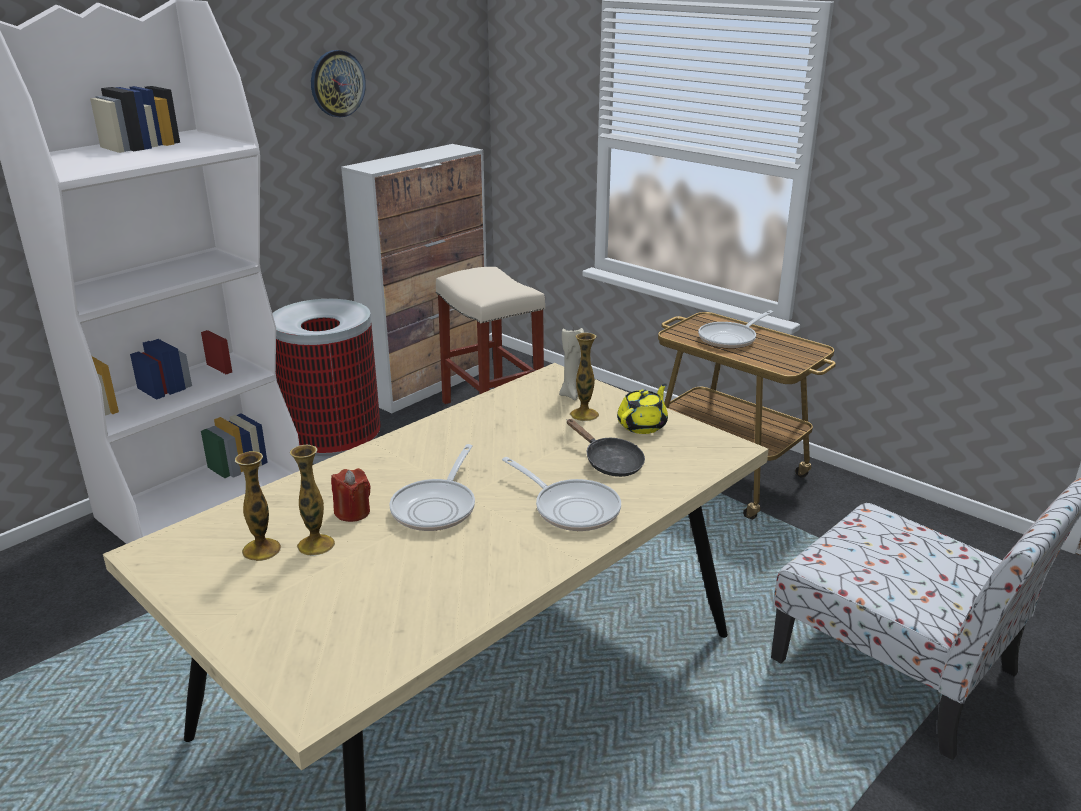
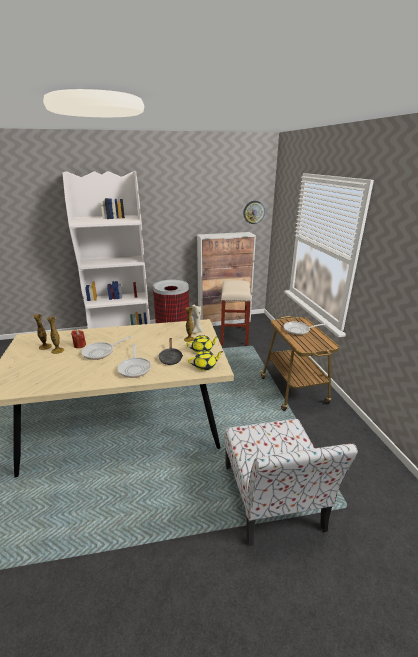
camera: 35 degrees right, 0 degrees up
(337, 83) = (199, 204): wall clock -> wall clock (253, 212)
(698, 452) = (205, 366): none -> yellow teapot

